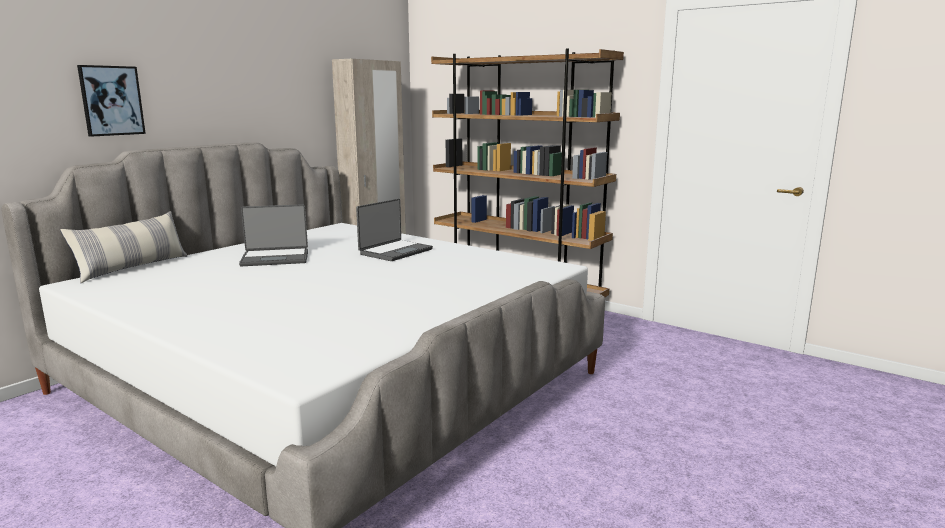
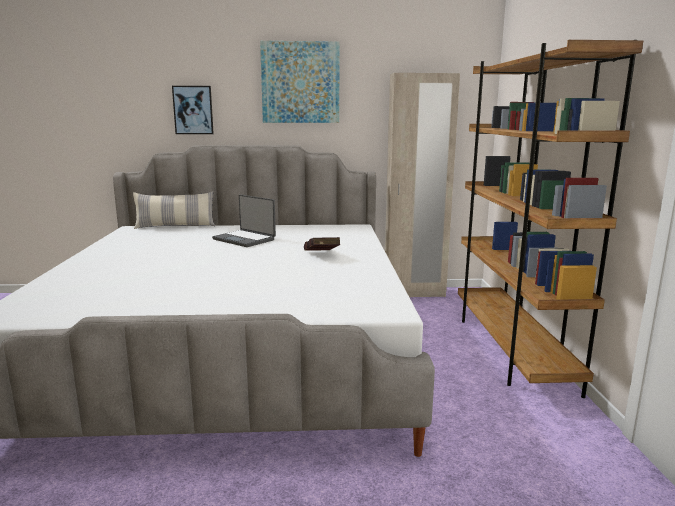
camera: 50 degrees right, 0 degrees up
(244, 65) = (300, 82): none -> picture
(395, 251) = (321, 255): laptop -> red book

